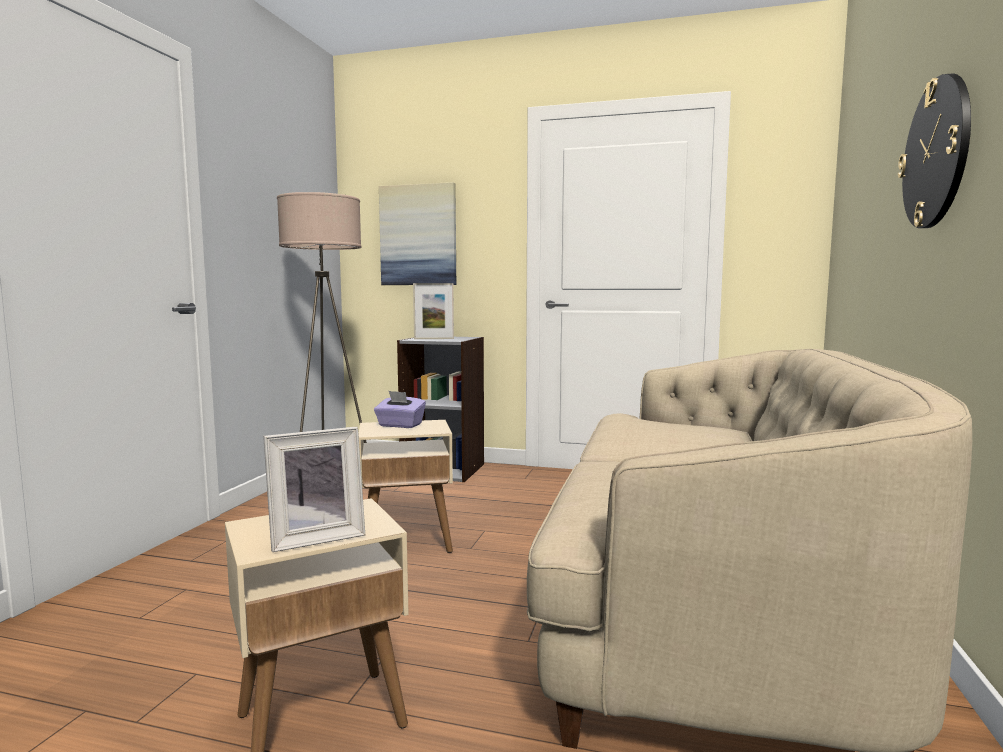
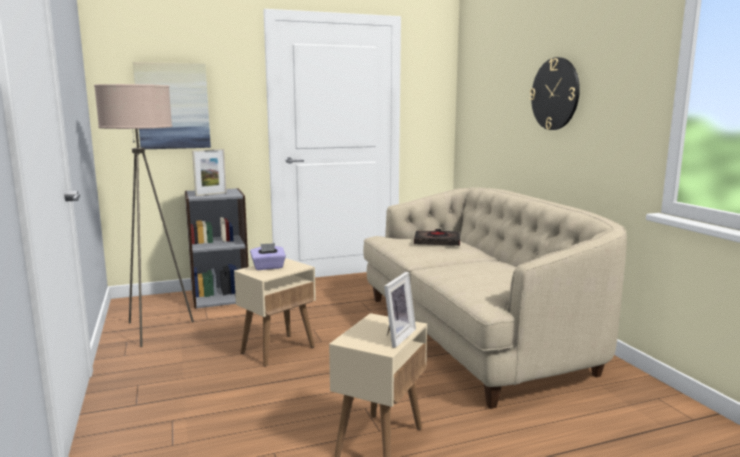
camera: 35 degrees left, 5 degrees up
(687, 429) = (437, 242): none -> black book

